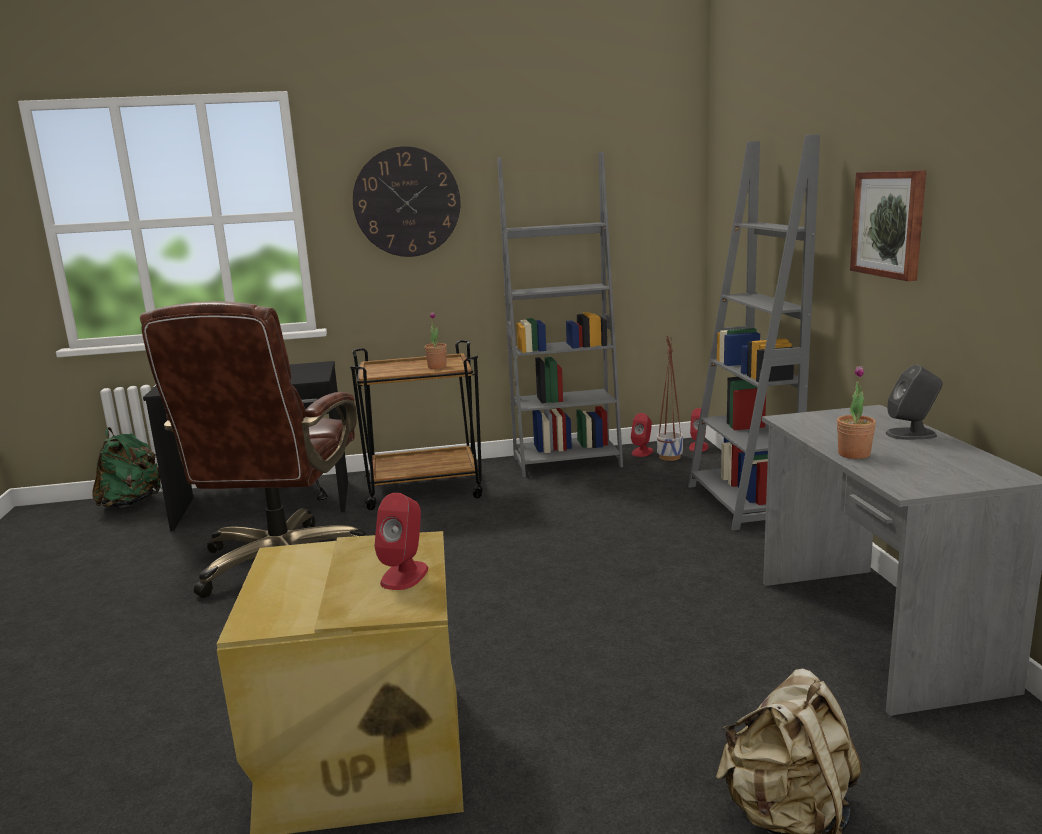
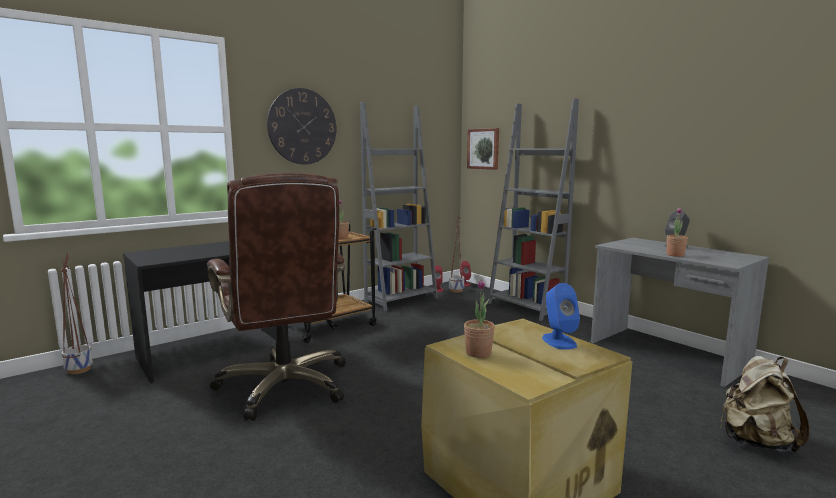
camera: 30 degrees left, 5 degrees down
(131, 503) = (78, 370): green backpack -> planter
(287, 571) = (478, 353): none -> potted plant
(404, 575) = (558, 341): red speaker -> blue speaker
(889, 224) = (634, 143): picture -> picture (483, 149)

